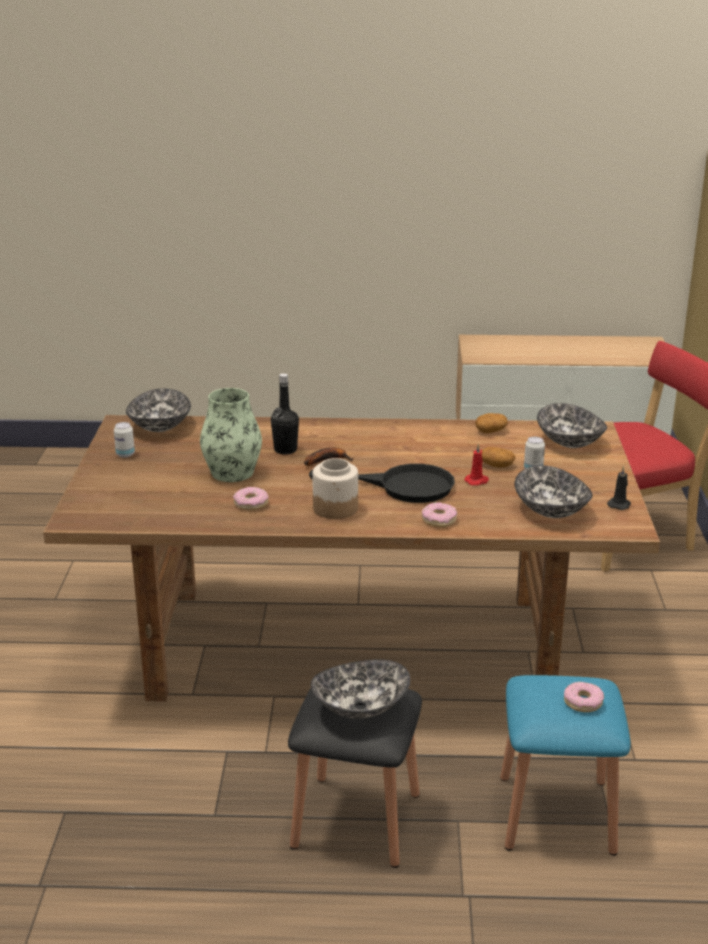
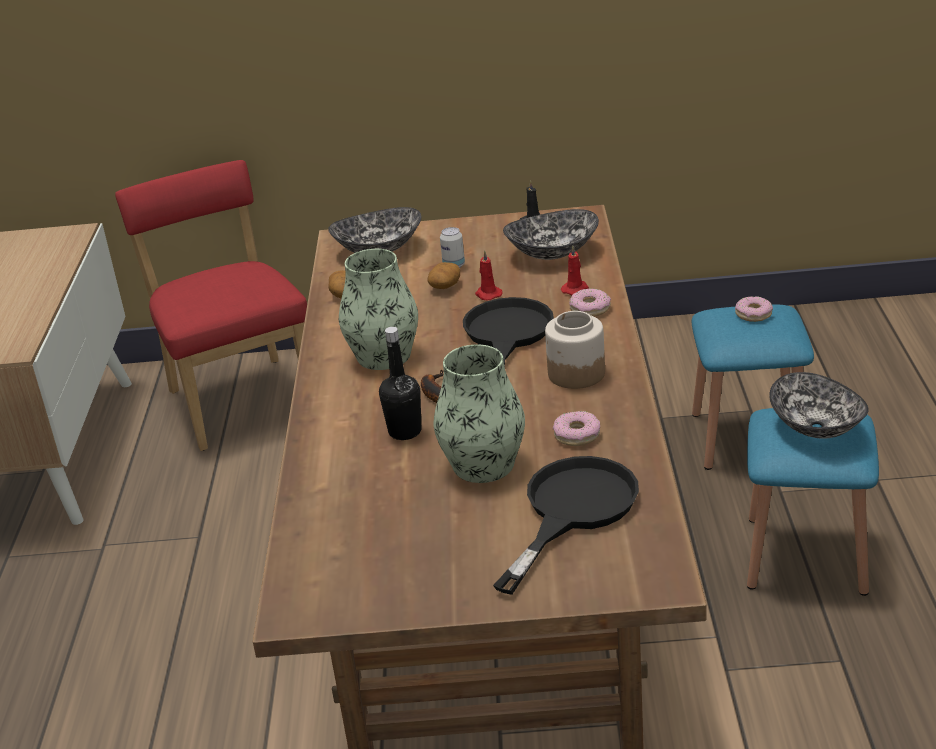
camera: 90 degrees left, 5 degrees up
(125, 454) = (427, 579): can -> none
(159, 426) = (313, 565): bowl -> none
(163, 497) = (572, 511): none -> black frying pan
(356, 820) = (806, 555): black stool -> blue stool
(390, 444) = (383, 356): none -> vase
(476, 516) = (575, 289): none -> red candle

